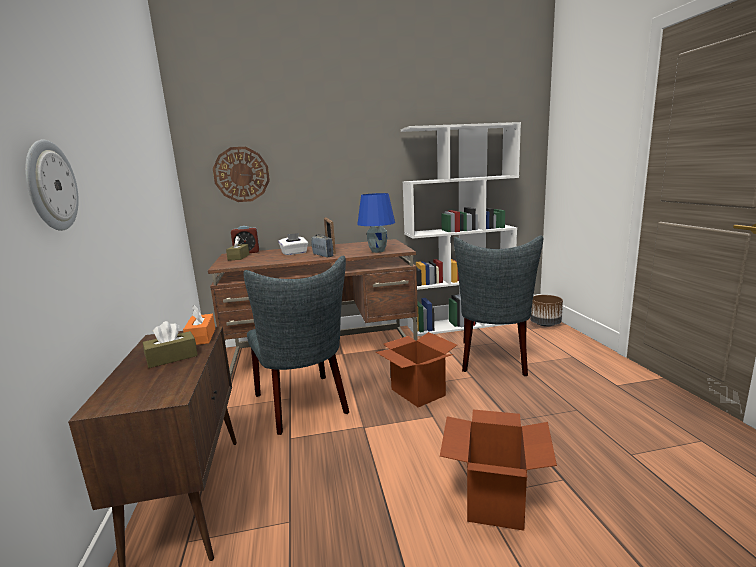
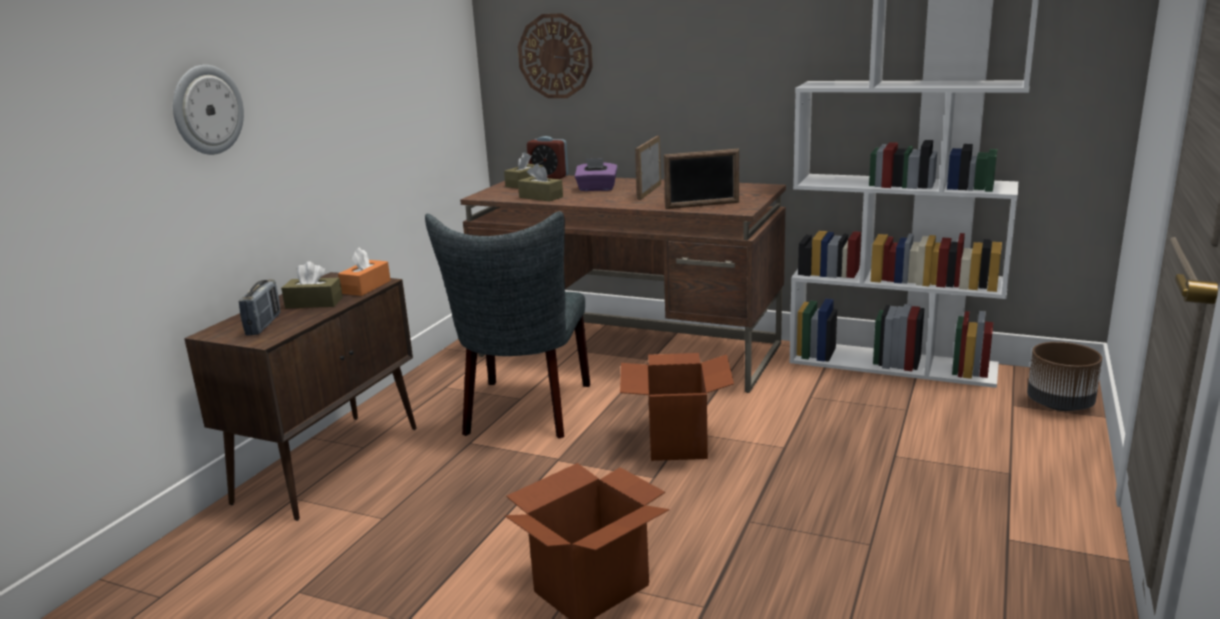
camera: 35 degrees right, 5 degrees up
(267, 261) = (541, 197): none -> brown tissue box
(294, 253) = (596, 189): white tissue box -> purple tissue box
(323, 255) = (620, 200): radio -> radio (264, 325)
(378, 251) = (702, 205): blue table lamp -> picture frame
(494, 360) = (858, 435): grey chair -> none

